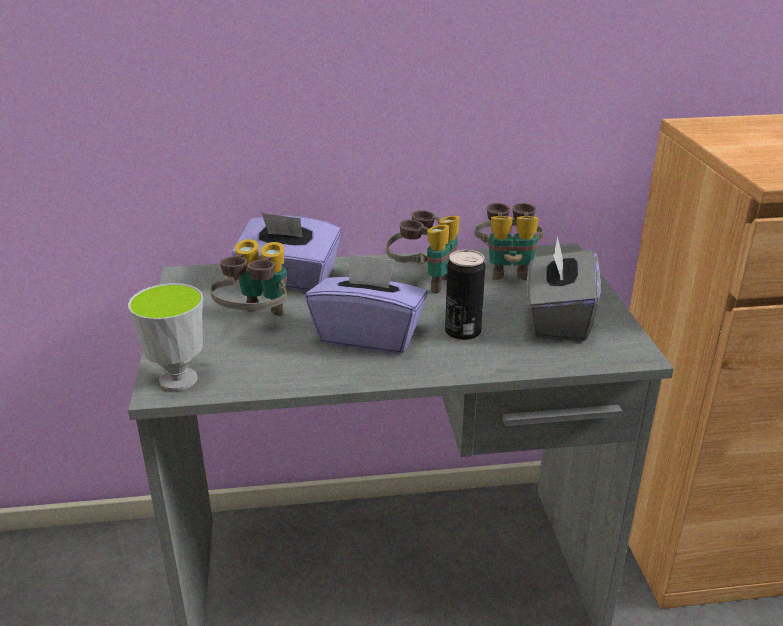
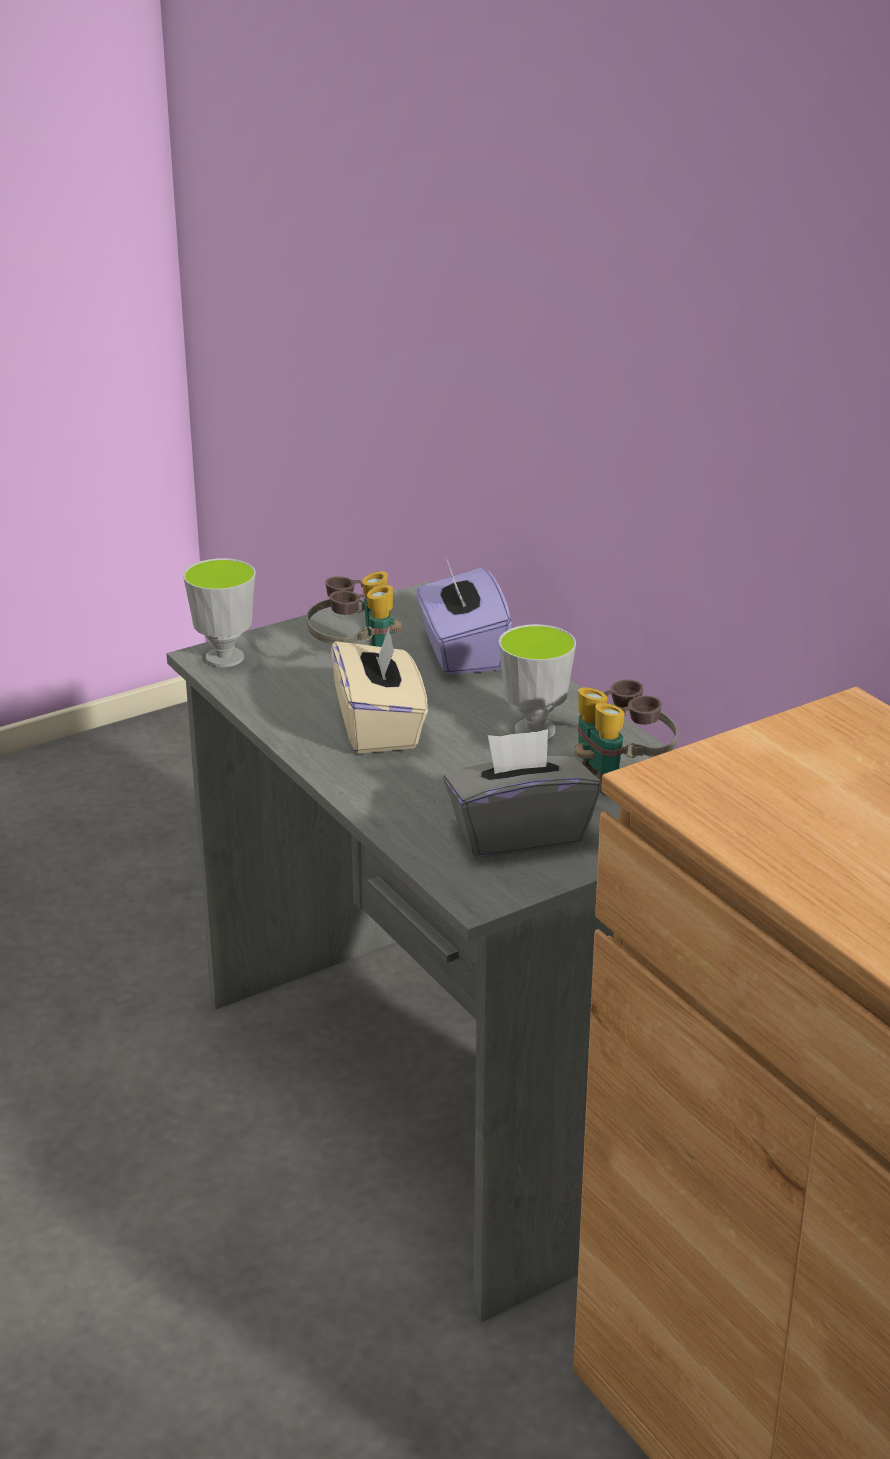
camera: 65 degrees right, 0 degrees up
(369, 335) = (380, 727): purple tissue box -> beige tissue box
(424, 281) = (534, 730): binoculars -> cup
(463, 332) = (435, 779): can -> none

